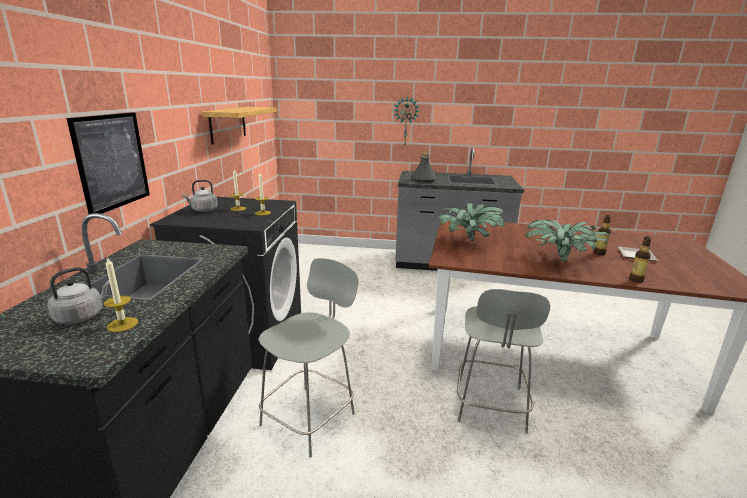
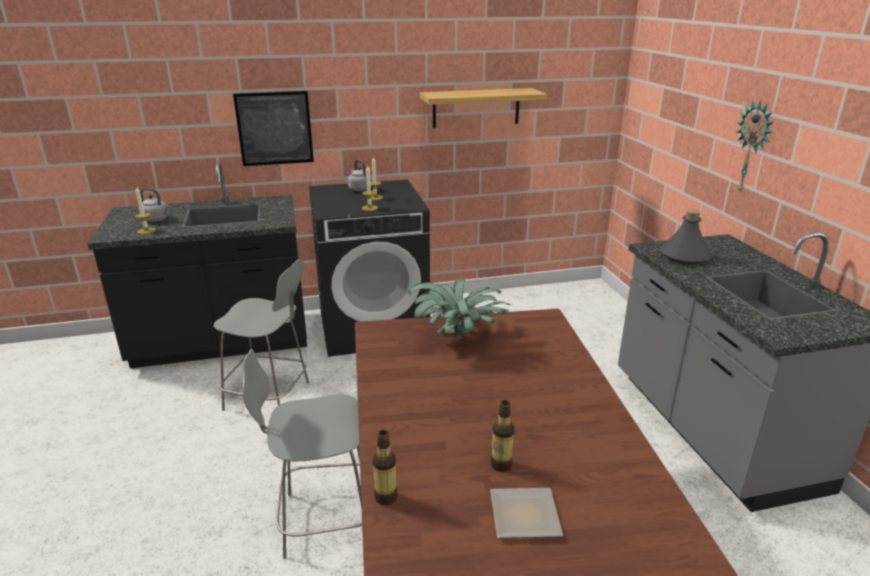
camera: 70 degrees right, 5 degrees up
(560, 260) = (430, 418): potted plant -> none

